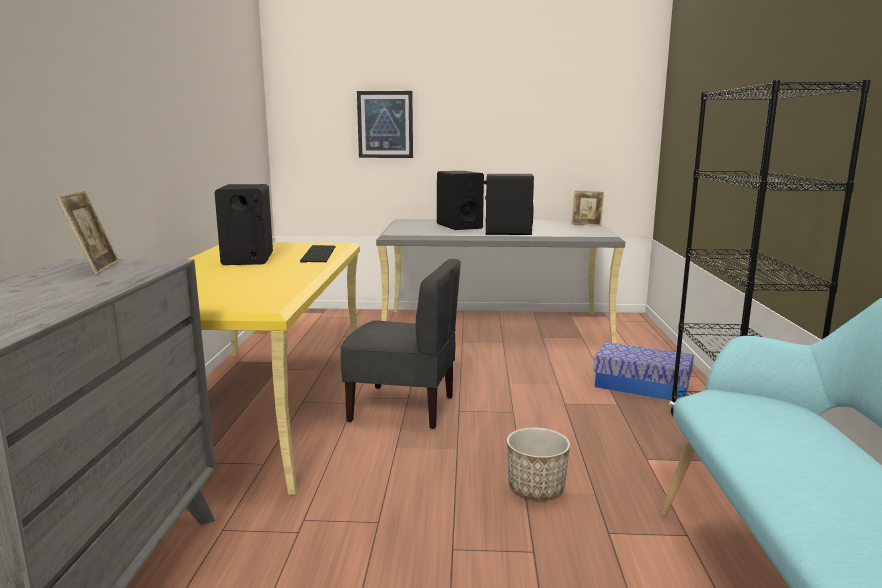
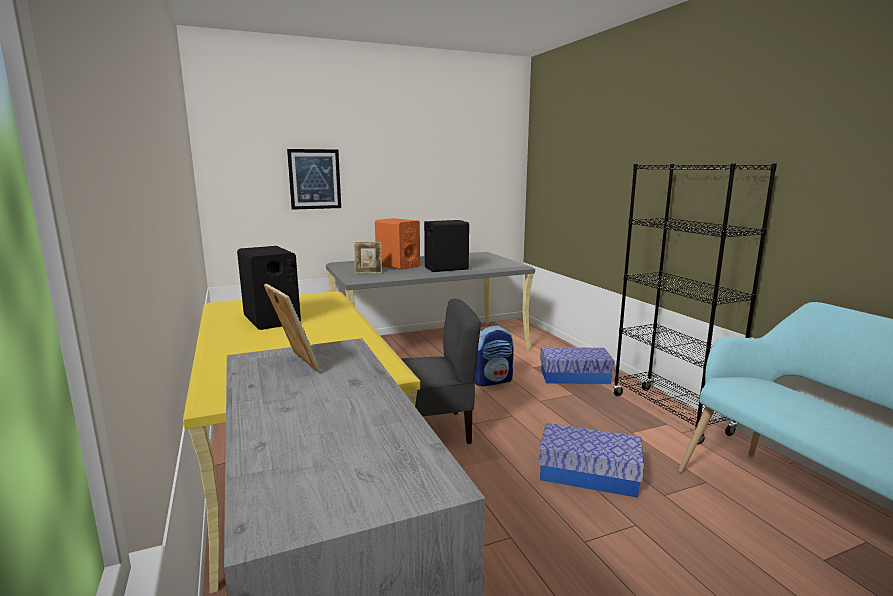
camera: 25 degrees left, 0 degrees up
(317, 254) = (328, 306): keyboard -> none
(459, 226) = (397, 265): black speaker -> orange speaker
(530, 373) = (492, 381): none -> backpack
(536, 488) = (588, 474): planter -> storage box
(586, 224) = (488, 256): picture frame -> picture frame (368, 272)

